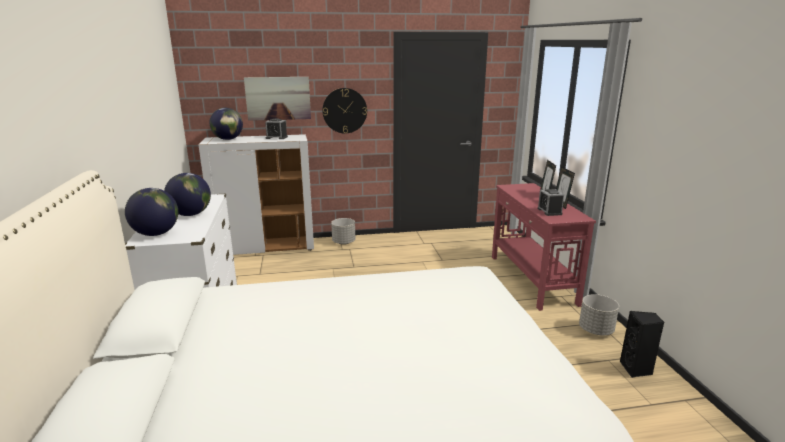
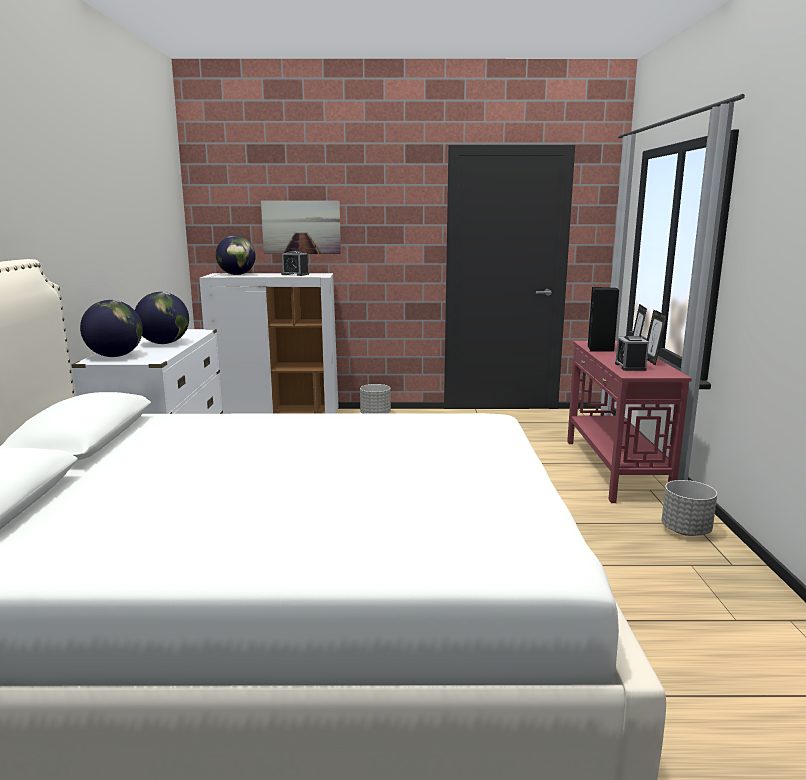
camera: 10 degrees right, 5 degrees down
(344, 110) = (383, 244): wall clock -> none
(636, 370) = (729, 579): black speaker -> black speaker (600, 349)

